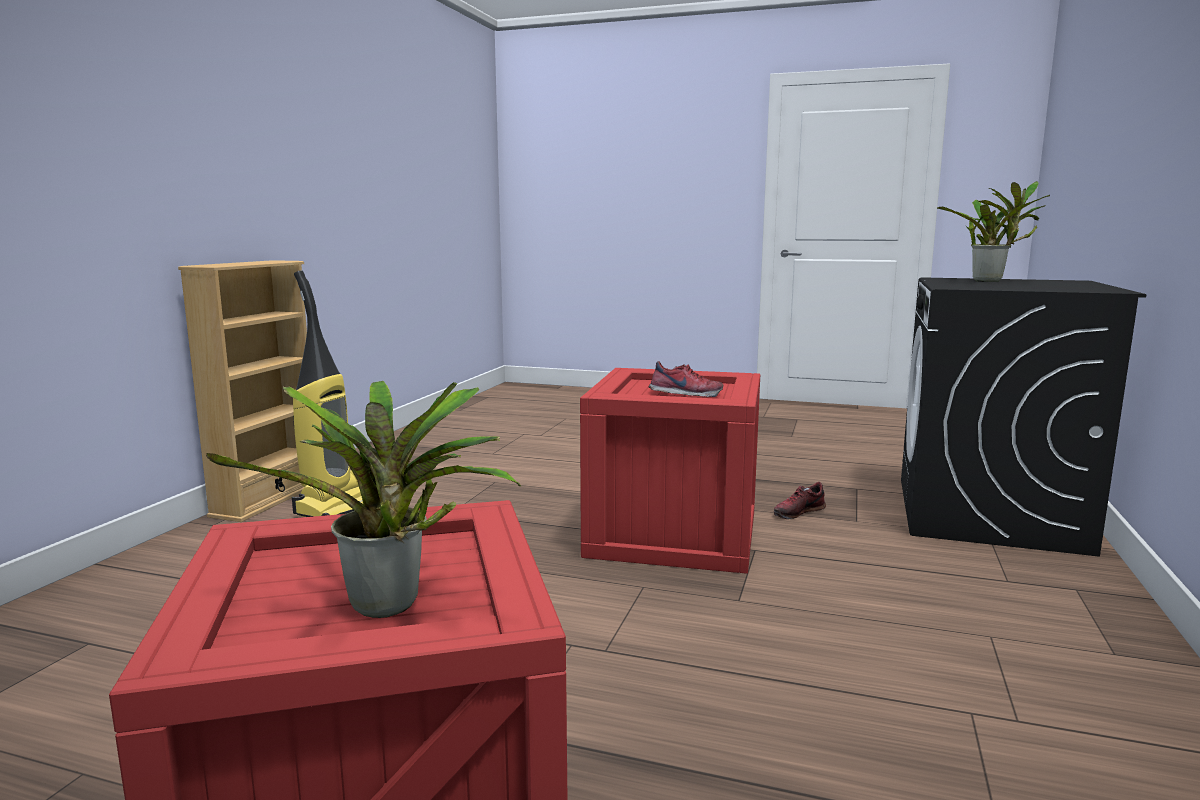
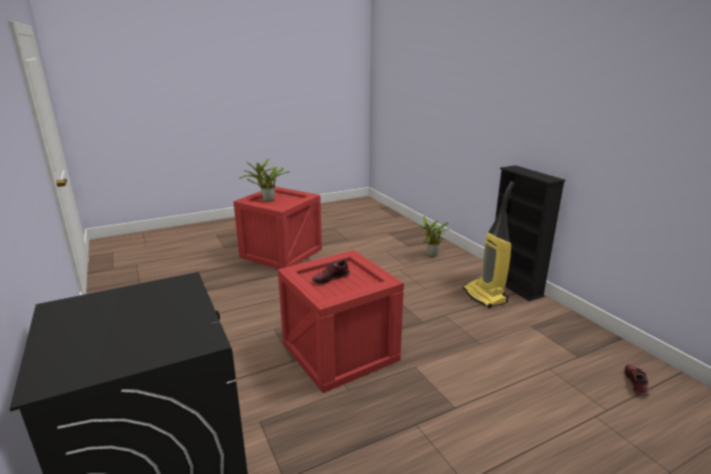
camera: 135 degrees right, 10 degrees up
(267, 499) = (514, 285): beige bookcase -> black bookcase
(798, 512) = (300, 411): shoe -> shoe (636, 383)
(991, 281) = (148, 336): potted plant -> potted plant (431, 255)

